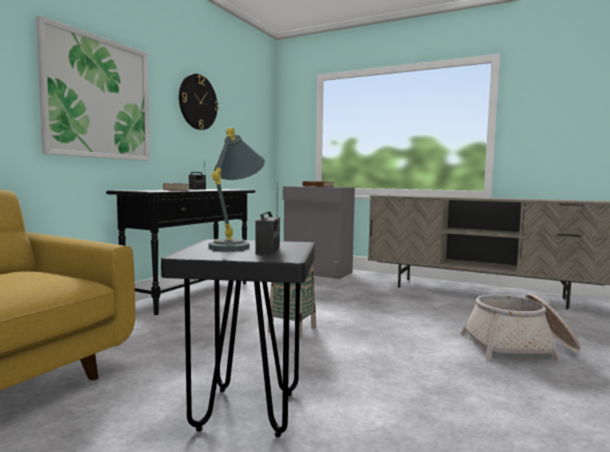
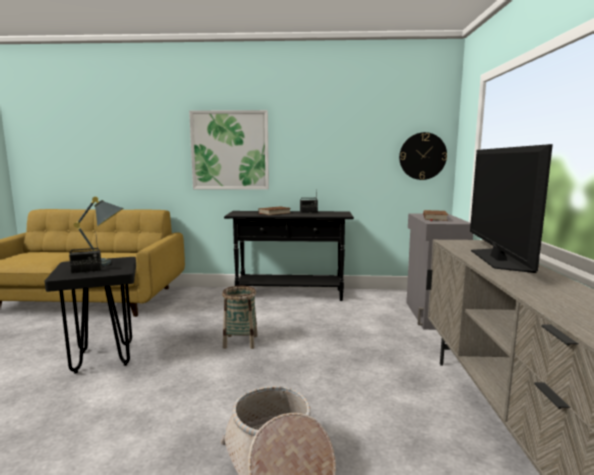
camera: 65 degrees right, 5 degrees up
(198, 102) = (326, 136): wall clock -> wall clock (422, 156)
(441, 196) = (498, 259): none -> television

